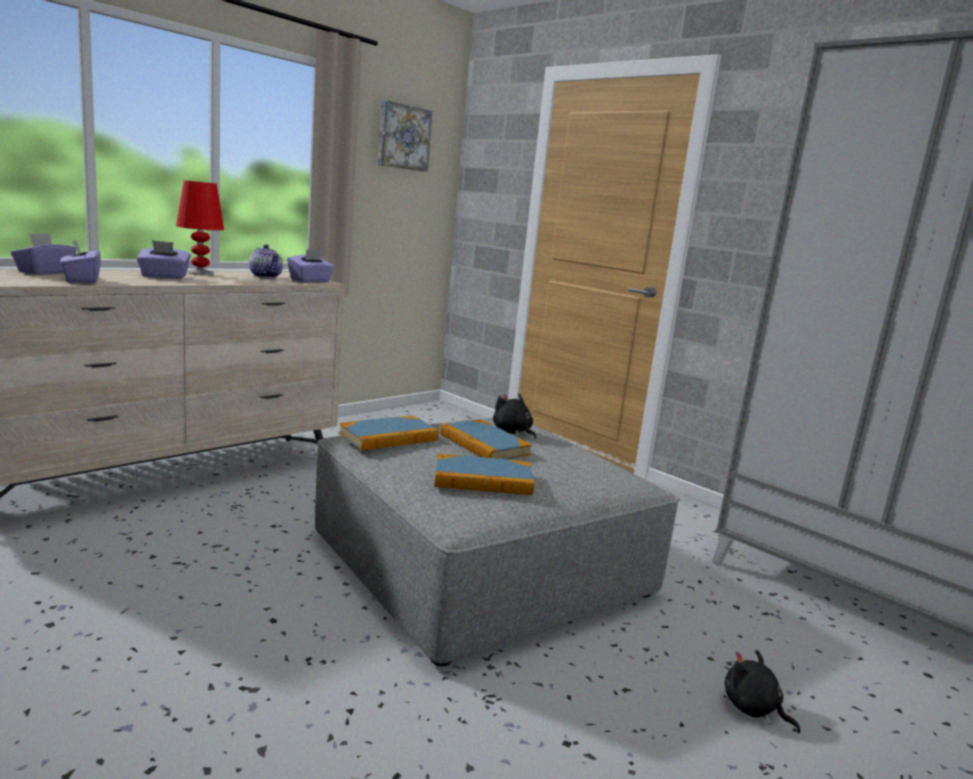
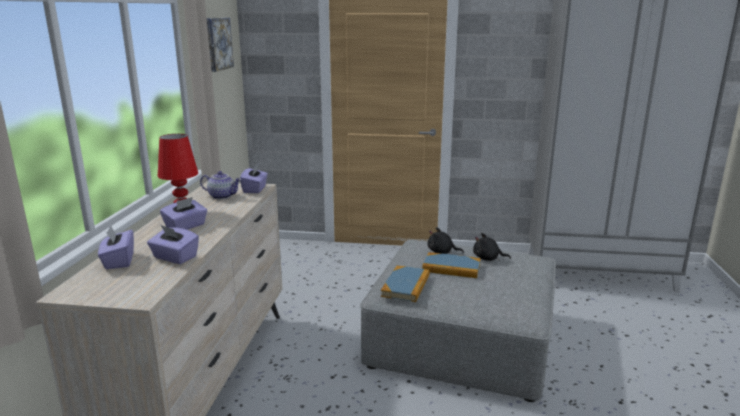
camera: 35 degrees left, 5 degrees up
(483, 480) = (496, 291): book -> none
(753, 709) = (642, 347): black plush toy -> black plush toy (488, 258)

